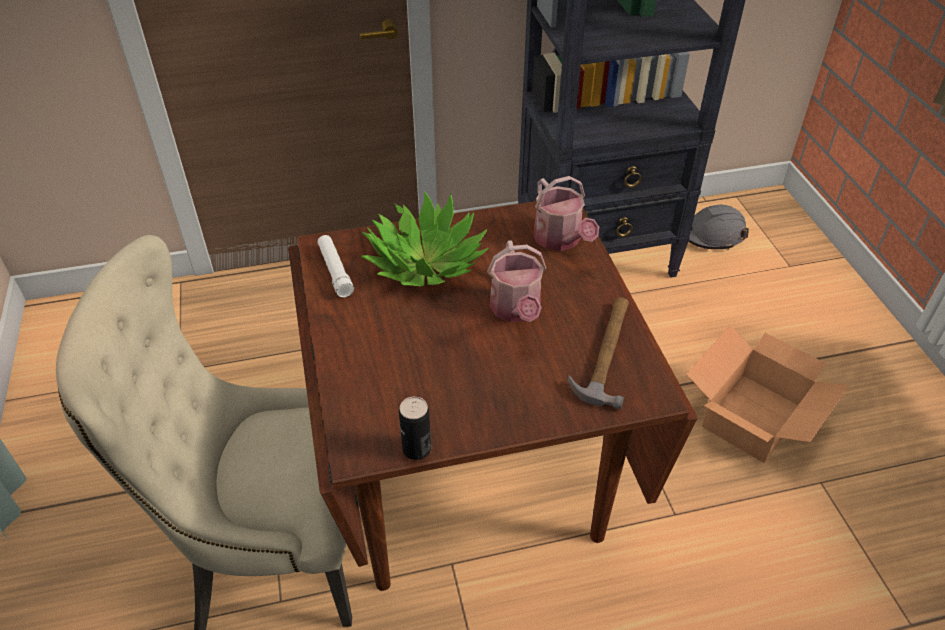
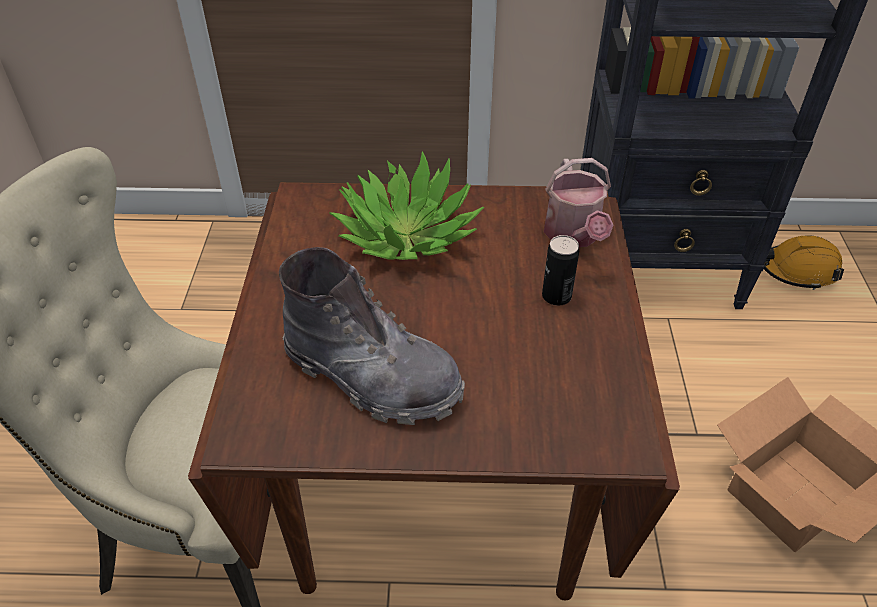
camera: 15 degrees right, 0 degrees up
(335, 271) = (304, 226): white flashlight -> none
(416, 449) = (311, 450): can -> can (556, 296)
(442, 383) = (372, 376): none -> grey boot
(516, 310) = (492, 308): watering can -> none
(606, 351) = (585, 379): hammer -> none
(712, 236) = (798, 270): grey hard hat -> orange hard hat

